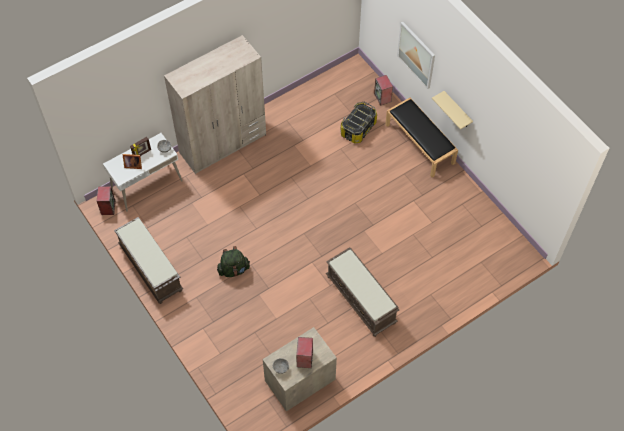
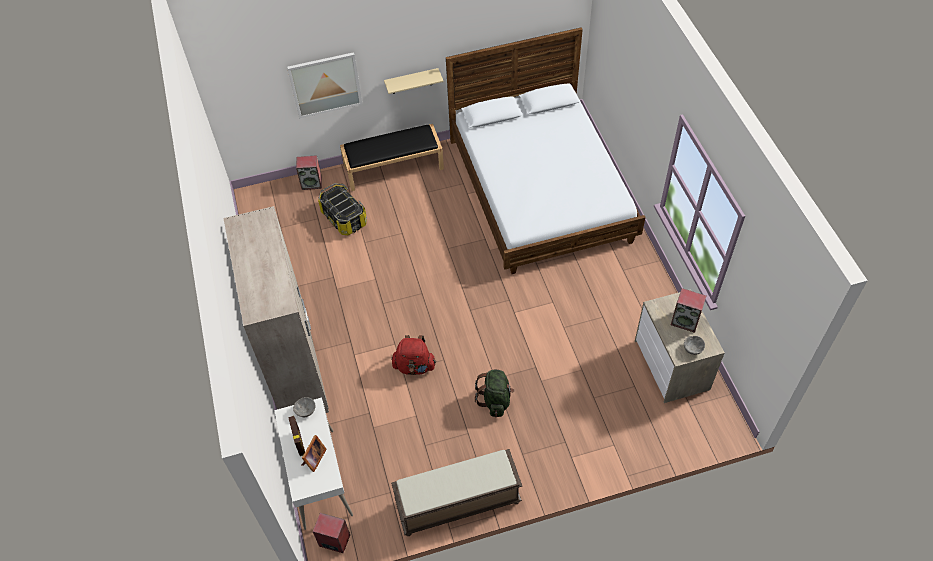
camera: 70 degrees left, 5 degrees down
(245, 212) = (414, 366): none -> red backpack
(361, 299) = (581, 276): brown bench -> none
(438, 250) = (541, 189): none -> bed

